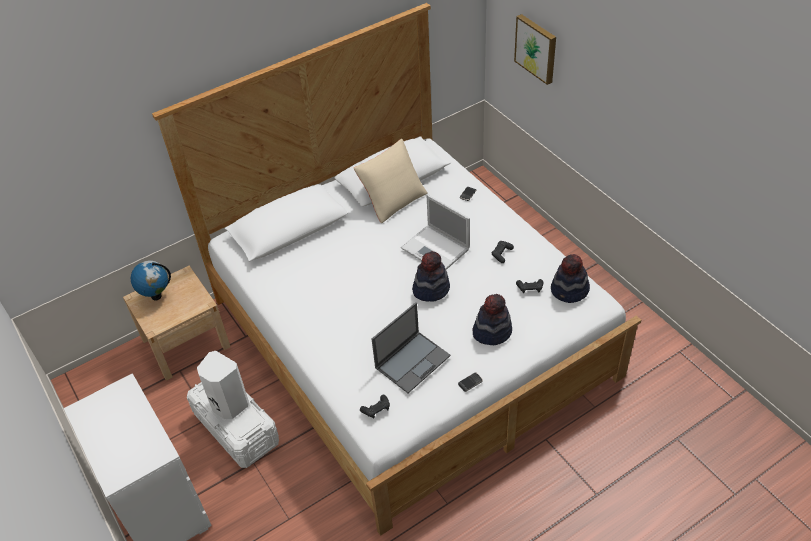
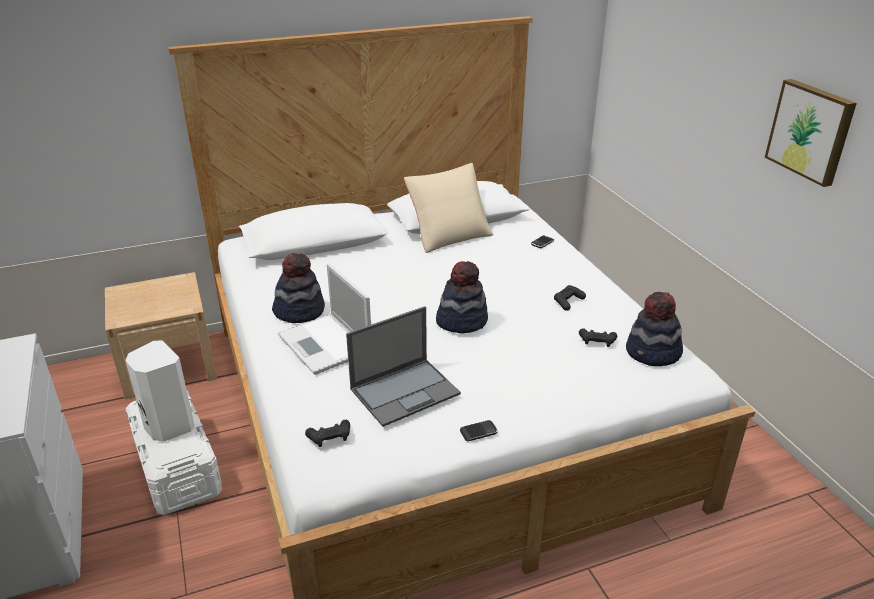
camera: 10 degrees right, 15 degrees down
(156, 296) = (141, 292): globe -> none
(436, 249) = (484, 284): laptop -> laptop (326, 344)
(492, 331) = (529, 379): hat -> hat (299, 311)
(536, 48) = (654, 83): picture -> picture (811, 131)

